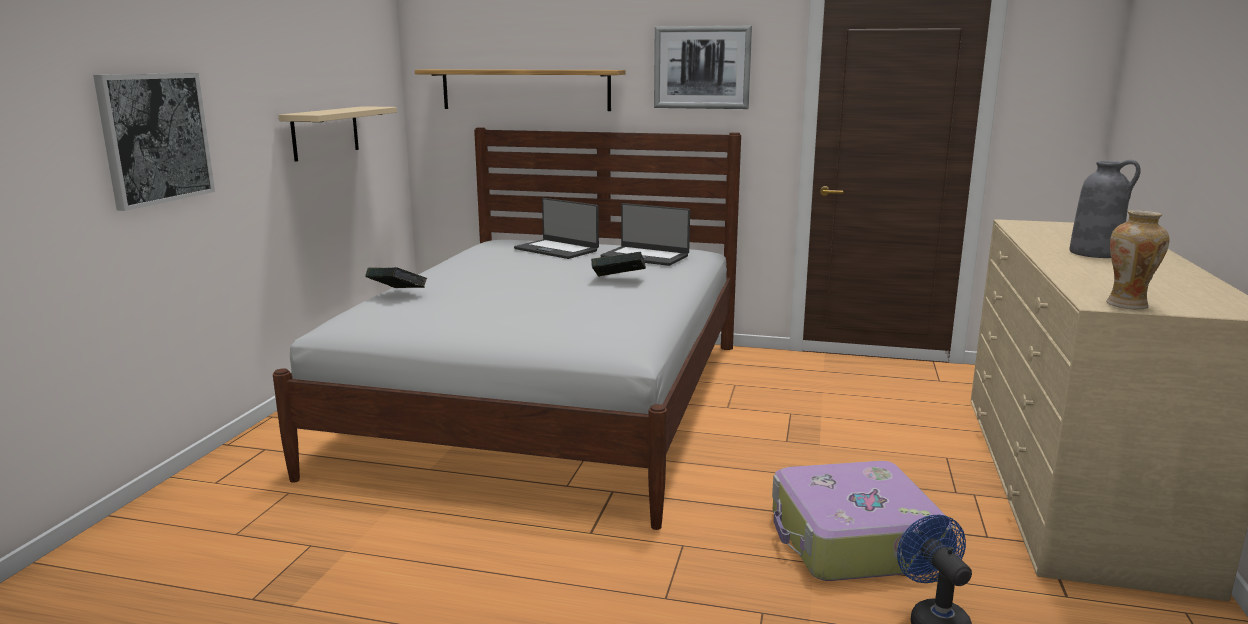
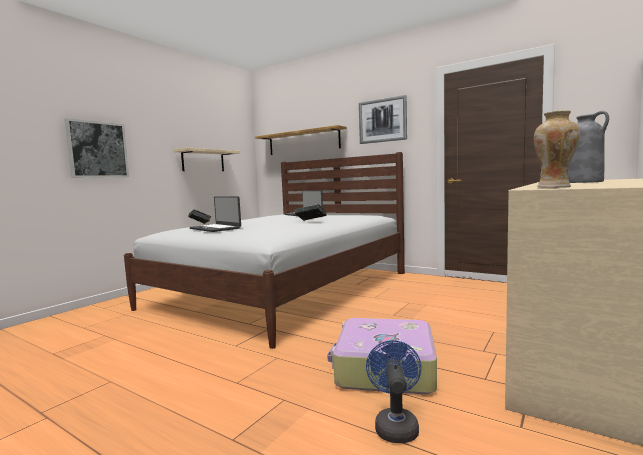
camera: 20 degrees right, 10 degrees down
(645, 256) = (342, 216): laptop -> laptop (215, 228)

